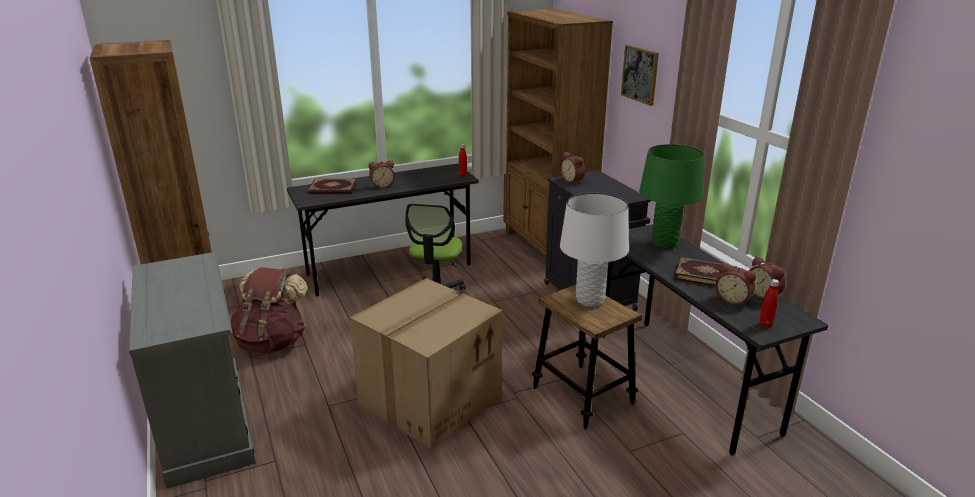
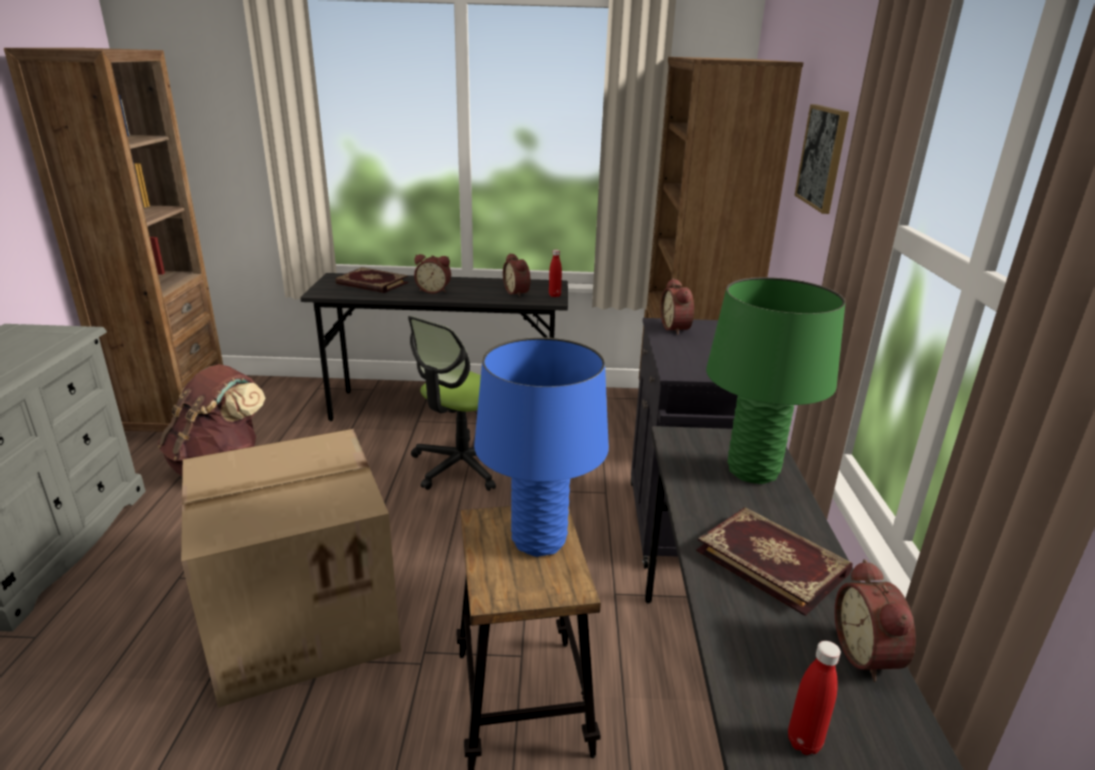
camera: 25 degrees right, 0 degrees up
(590, 300) = (539, 541): white table lamp -> blue table lamp
(733, 300) = (781, 642): alarm clock -> alarm clock (518, 292)

